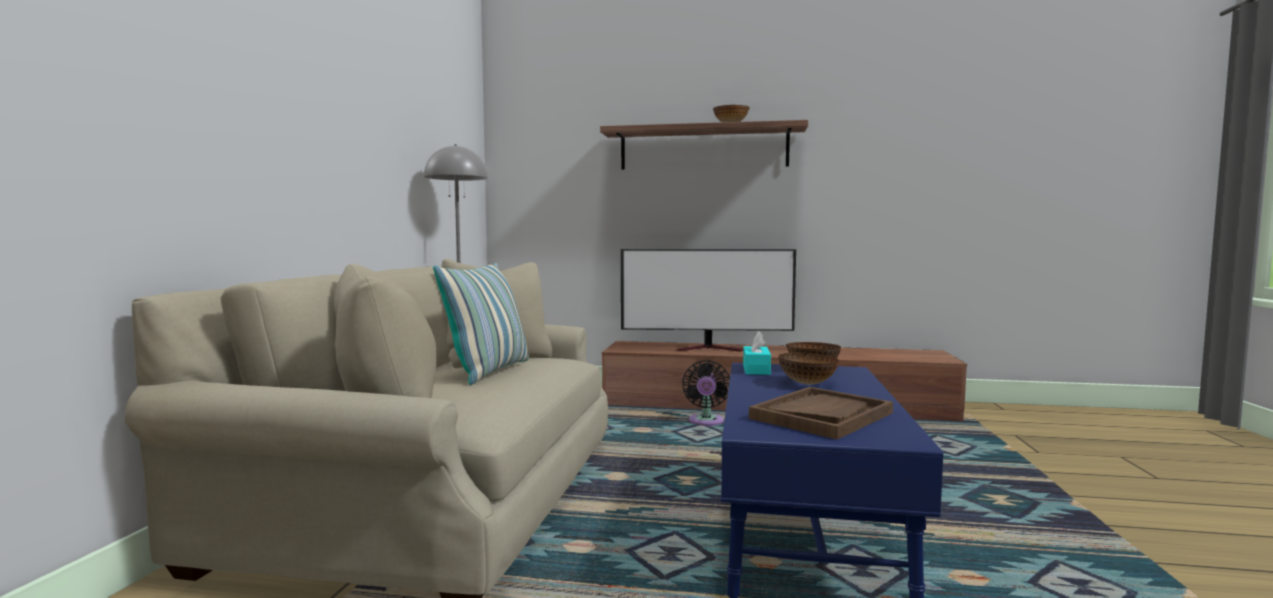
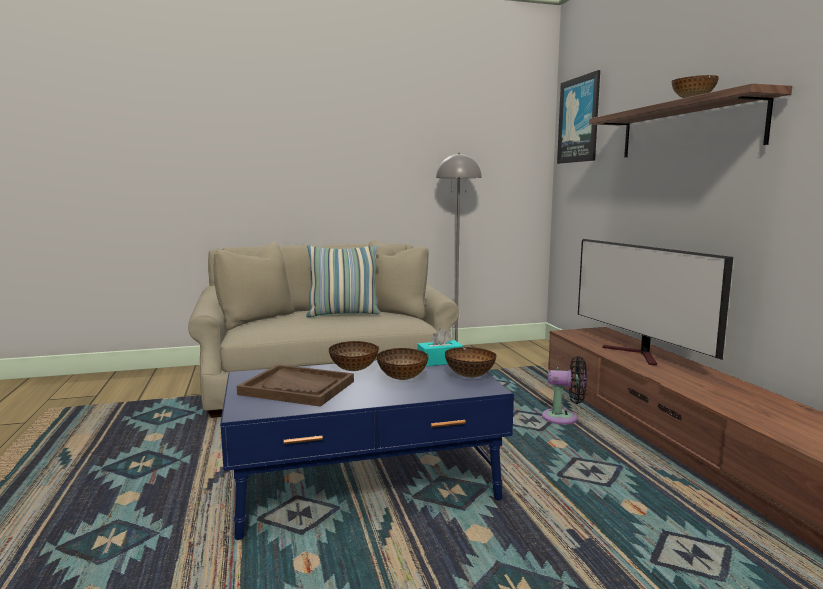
camera: 65 degrees right, 5 degrees up
(536, 126) = (579, 120): none -> picture
(706, 422) = (564, 418): black fan -> black fan turned 150 degrees counterclockwise
(764, 393) = (353, 370): none -> bowl

